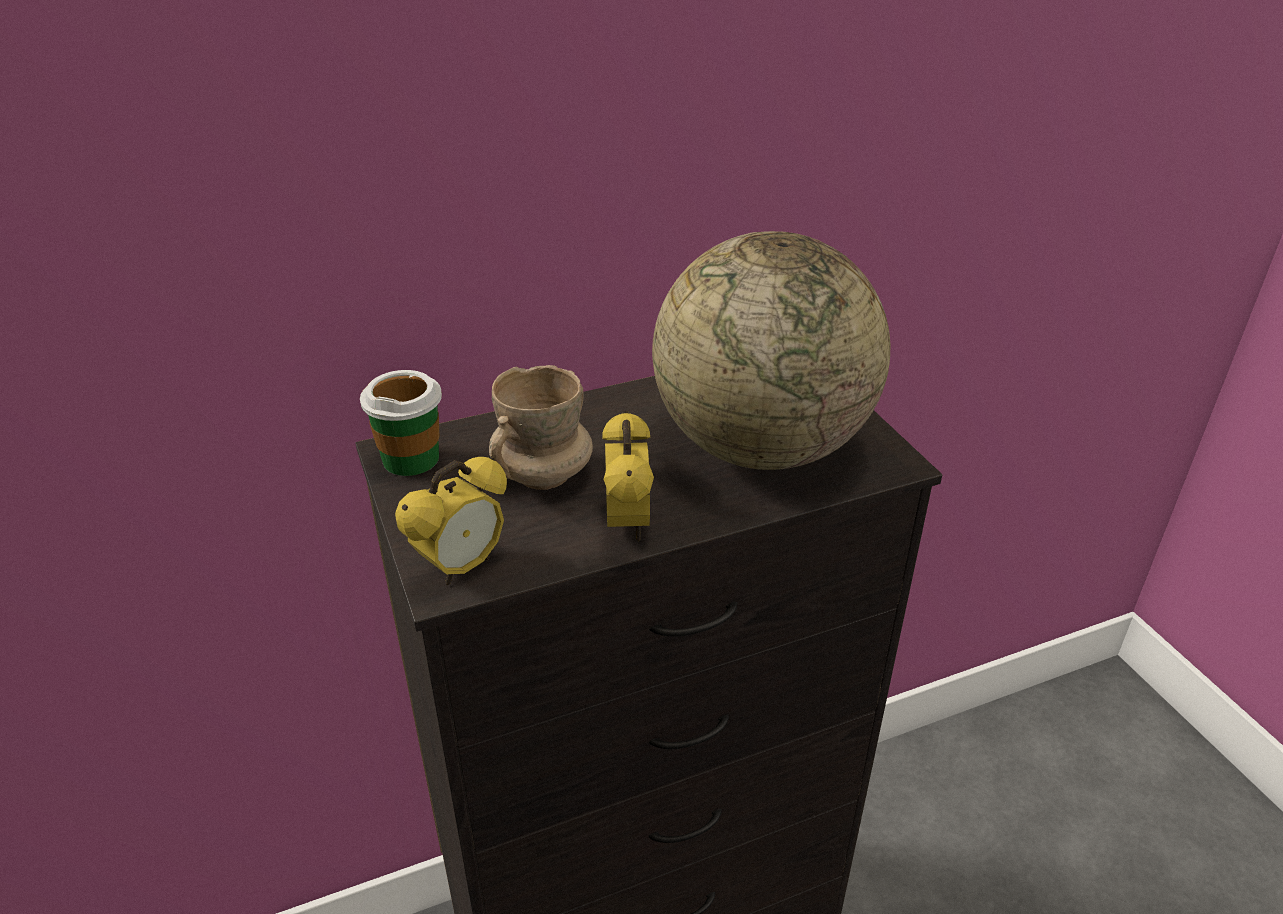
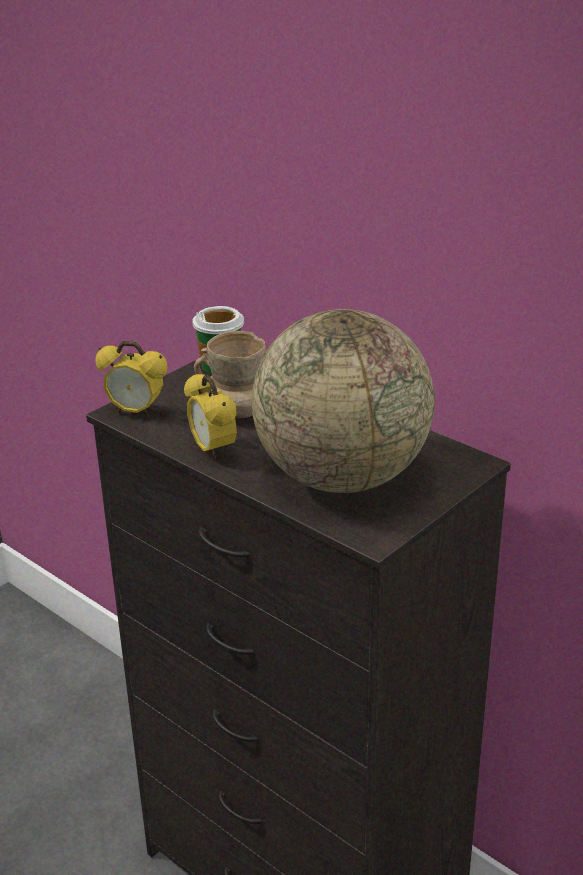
camera: 65 degrees right, 5 degrees down
(628, 525) = (213, 451): alarm clock -> alarm clock turned 90 degrees clockwise

